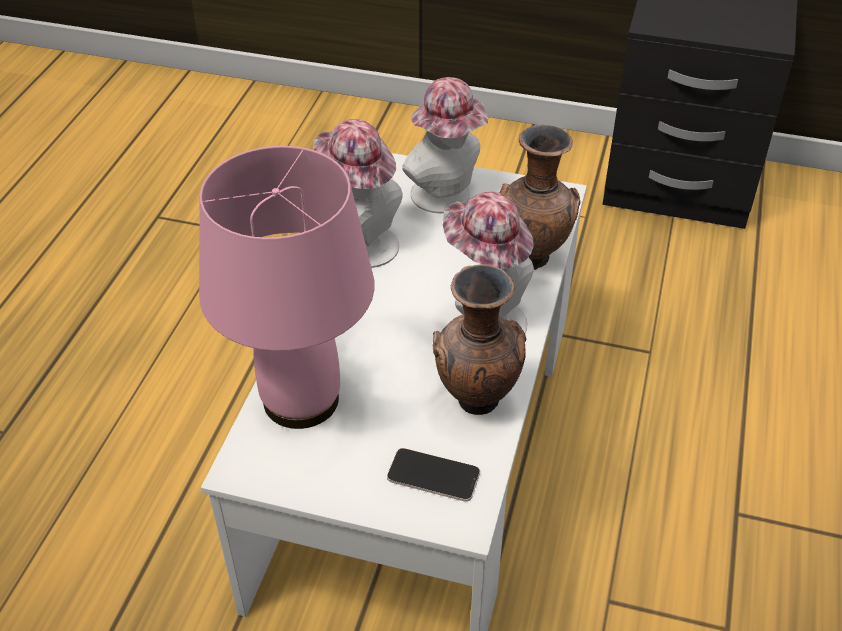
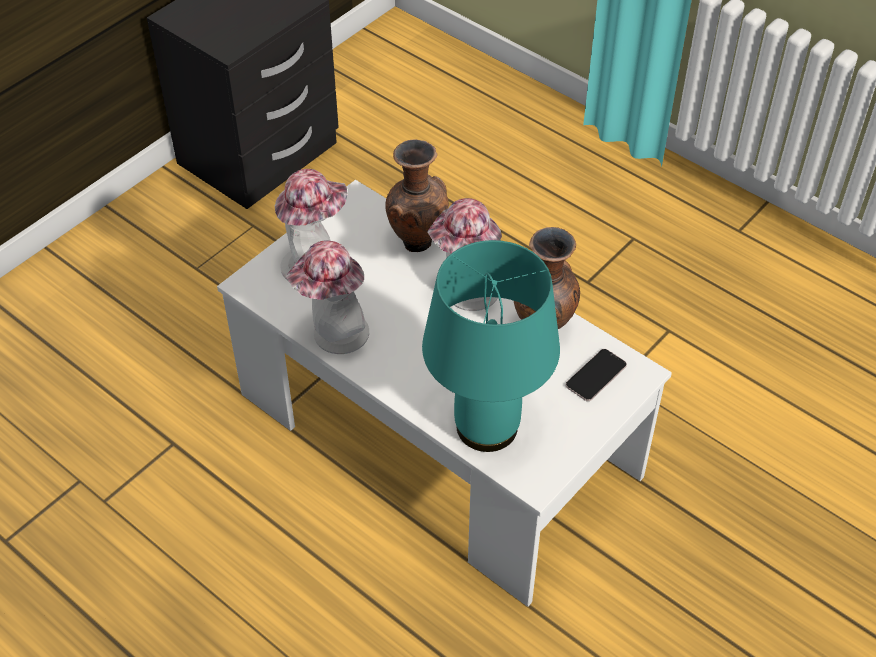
camera: 65 degrees left, 5 degrees up
(299, 400) = (487, 428): pink table lamp -> turquoise table lamp

